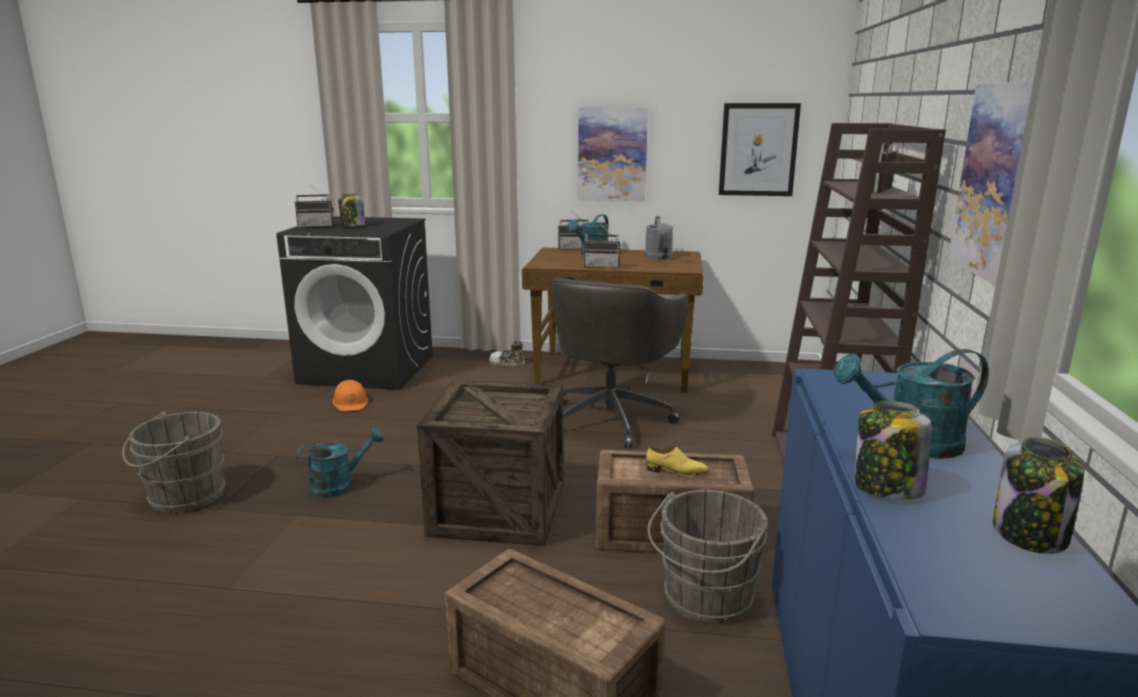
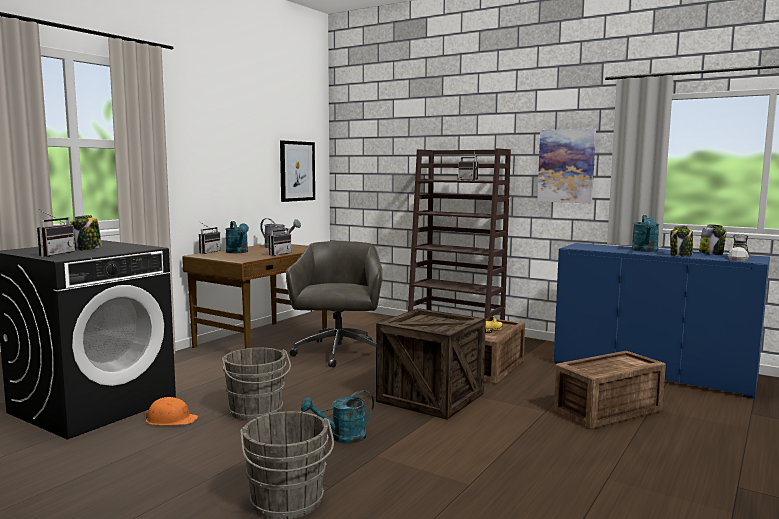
camera: 65 degrees left, 10 degrees down
(339, 485) = (342, 437): turquoise watering can -> turquoise watering can turned 105 degrees counterclockwise
(507, 363) = (187, 361): shoe -> shoe (739, 259)
(612, 154) = (223, 175): picture -> none
(612, 418) = (338, 353): grey office chair -> grey office chair turned 135 degrees counterclockwise
(704, 599) = (553, 374): grey bucket -> grey bucket (256, 412)

